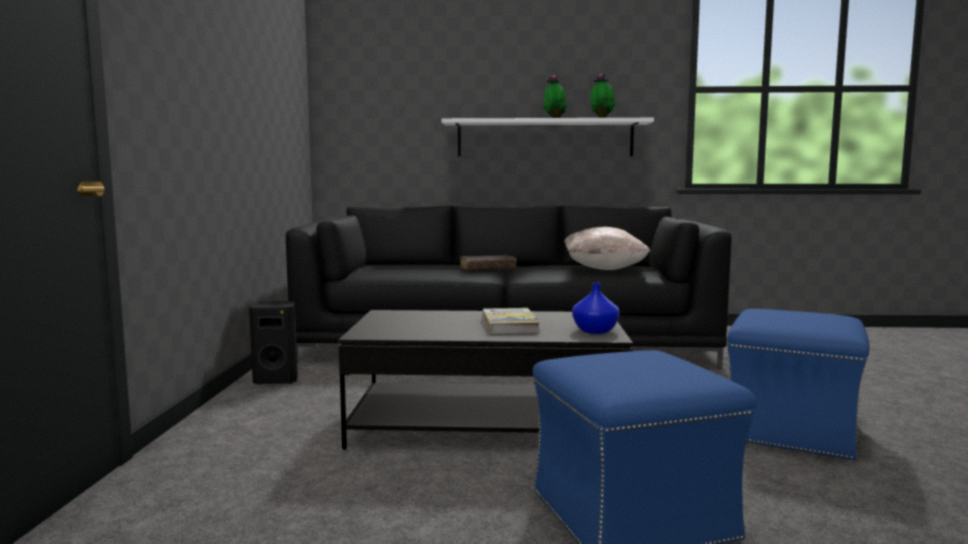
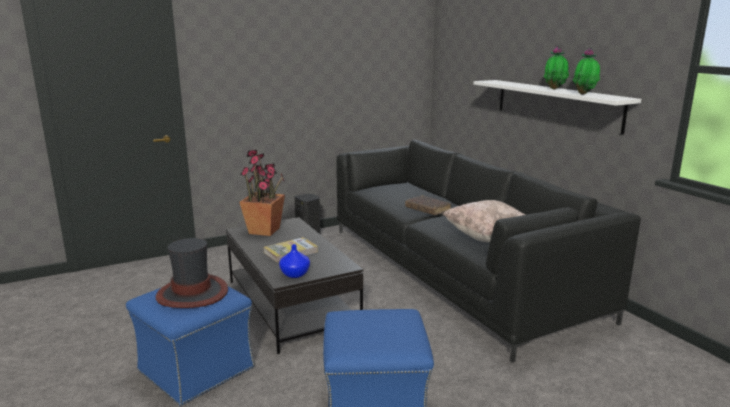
camera: 60 degrees right, 10 degrees up
(396, 325) = (265, 231): none -> potted plant
(637, 363) = (193, 293): none -> hat

